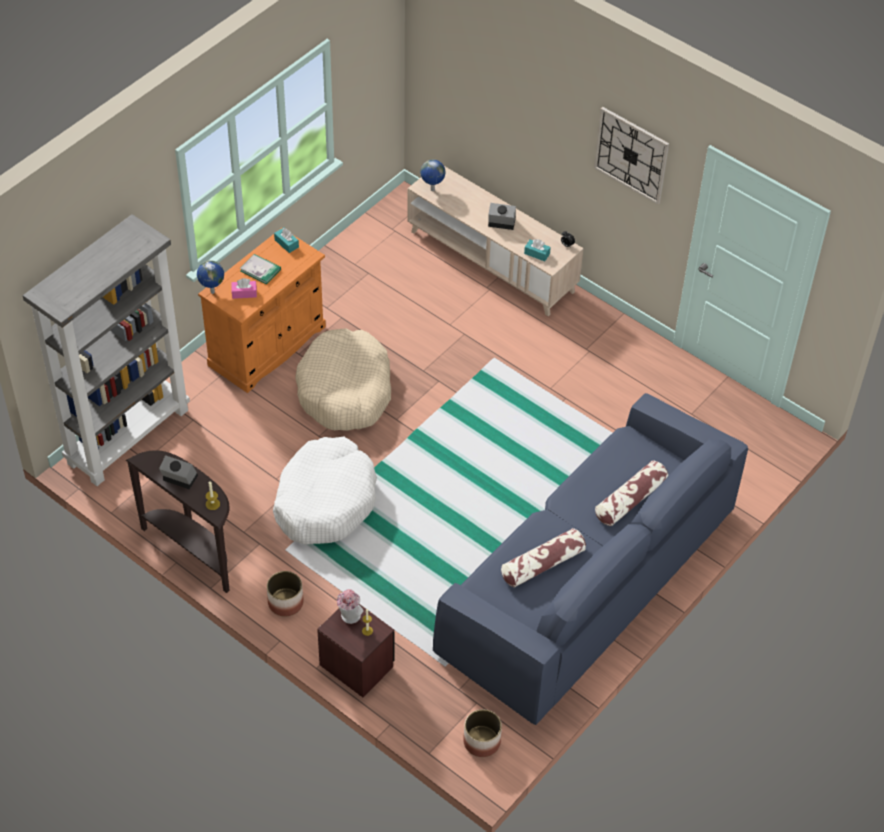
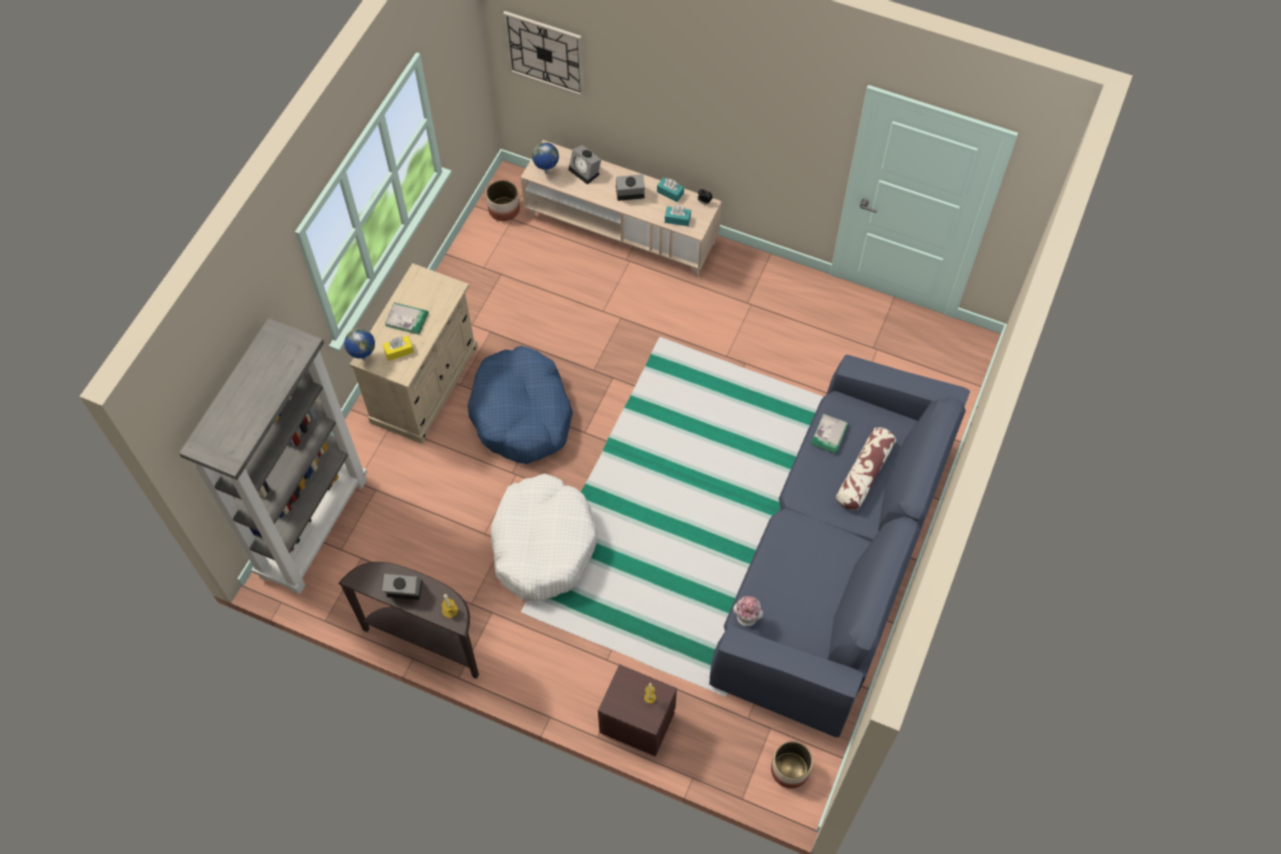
camera: 15 degrees left, 10 degrees up
(244, 293) = (399, 351): pink tissue box -> yellow tissue box
(267, 346) = (425, 384): orange cabinet -> beige cabinet
(285, 602) = (541, 672): planter -> planter (504, 209)
(286, 243) = (424, 281): turquoise tissue box -> turquoise tissue box (670, 192)
(345, 390) = (522, 414): beige dog bed -> blue dog bed
(349, 617) = (626, 687): hat -> hat (746, 619)
(468, 196) = (585, 171): none -> alarm clock
(542, 564) = (802, 572): pillow -> none
(610, 460) = (829, 435): none -> book
(631, 155) = (772, 105): wall clock -> wall clock (545, 53)

